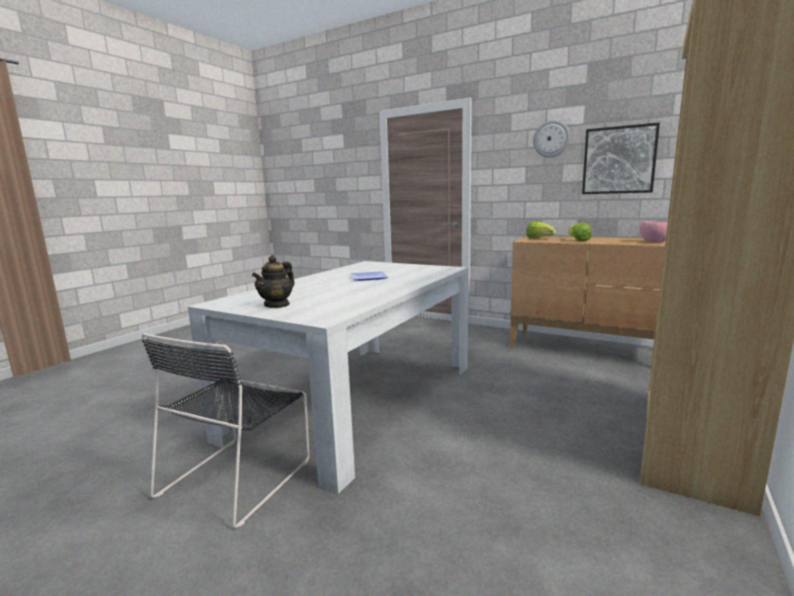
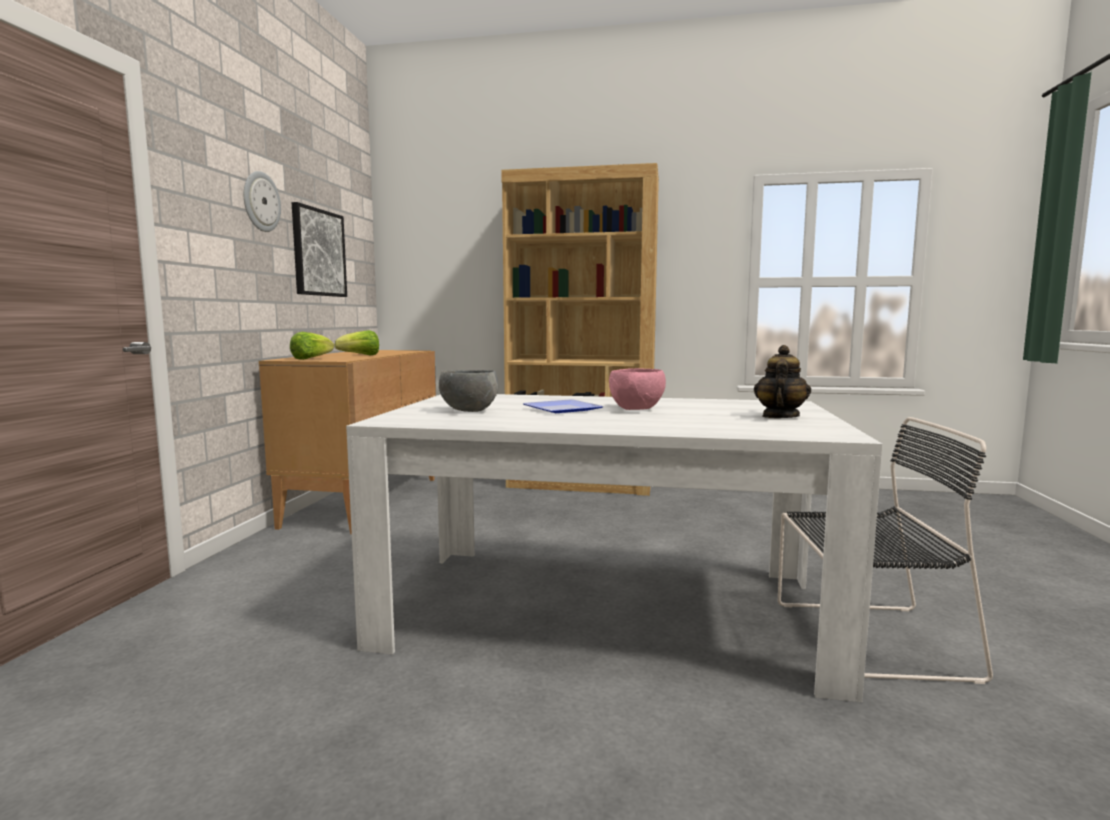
camera: 110 degrees left, 5 degrees down
(277, 305) = (779, 417): teapot -> teapot turned 75 degrees counterclockwise
(381, 269) = (469, 411): none -> grey bowl
(655, 242) = (393, 351): pink bowl -> pink bowl (637, 409)

